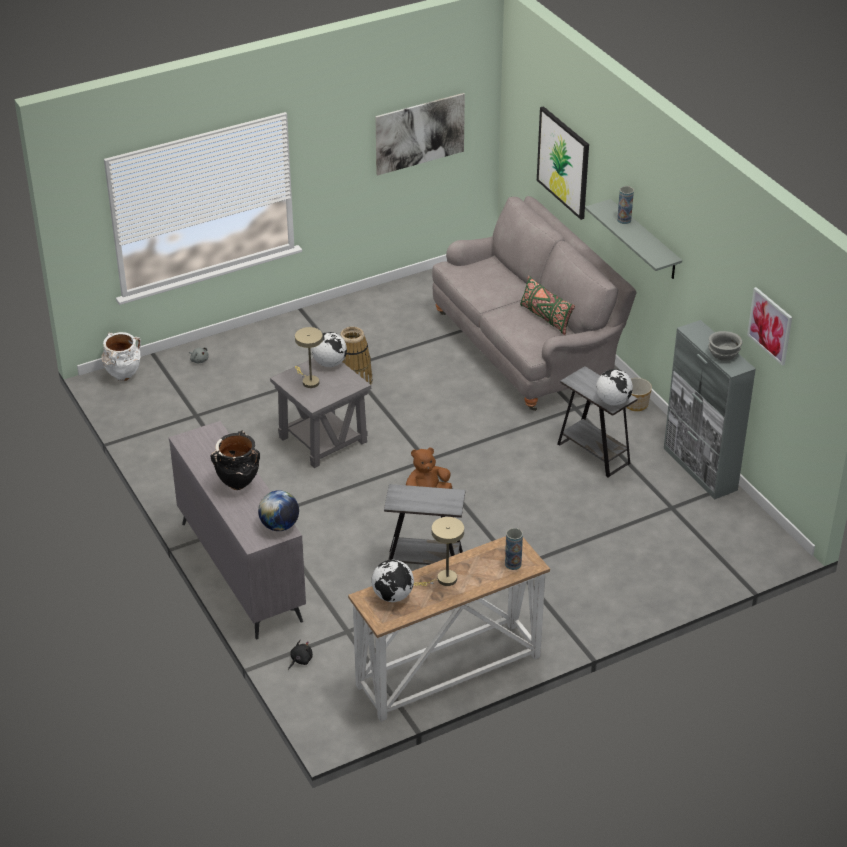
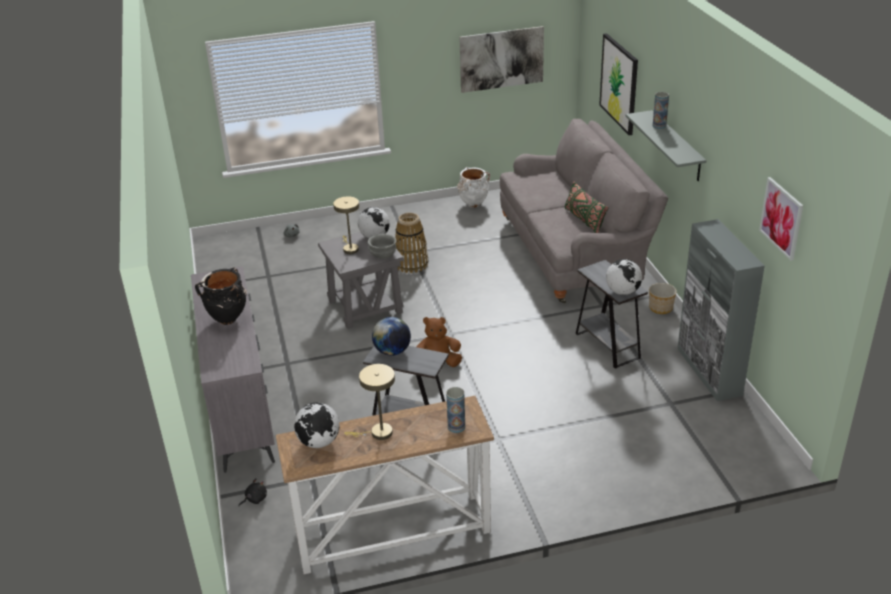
camera: 15 degrees right, 5 degrees down
(123, 376) = (225, 241): white vase -> white vase (473, 204)
(279, 525) = (245, 361): globe -> globe (392, 351)
(723, 354) = (733, 250): grey bowl -> grey bowl (382, 254)

